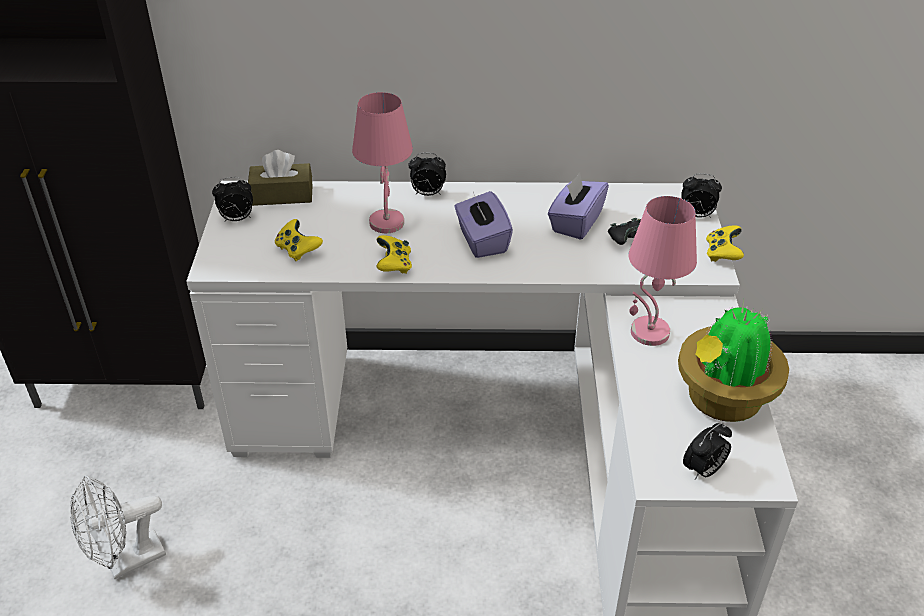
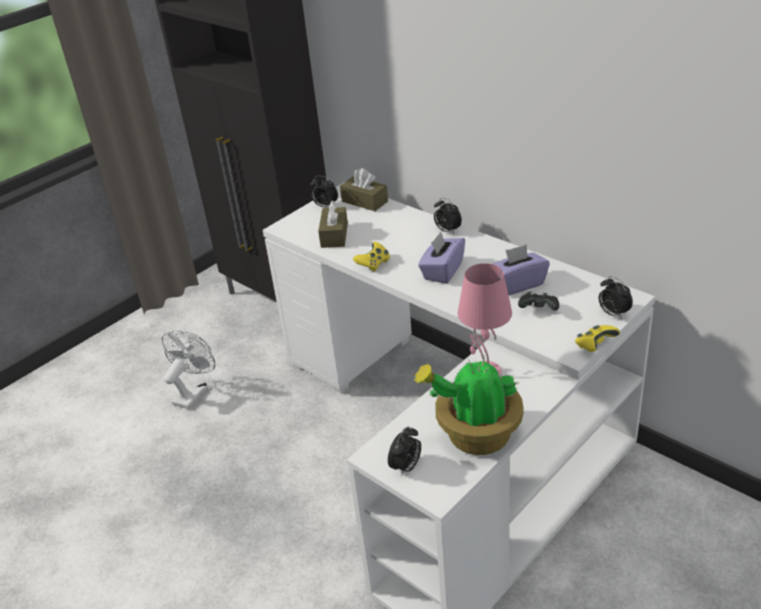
camera: 45 degrees right, 5 degrees down
(126, 562) = (193, 392): white fan -> white fan turned 105 degrees clockwise
(298, 250) = (334, 235): yellow game controller -> brown tissue box
(386, 222) = (401, 238): pink table lamp -> none
(703, 470) = (406, 467): alarm clock -> alarm clock turned 60 degrees counterclockwise

